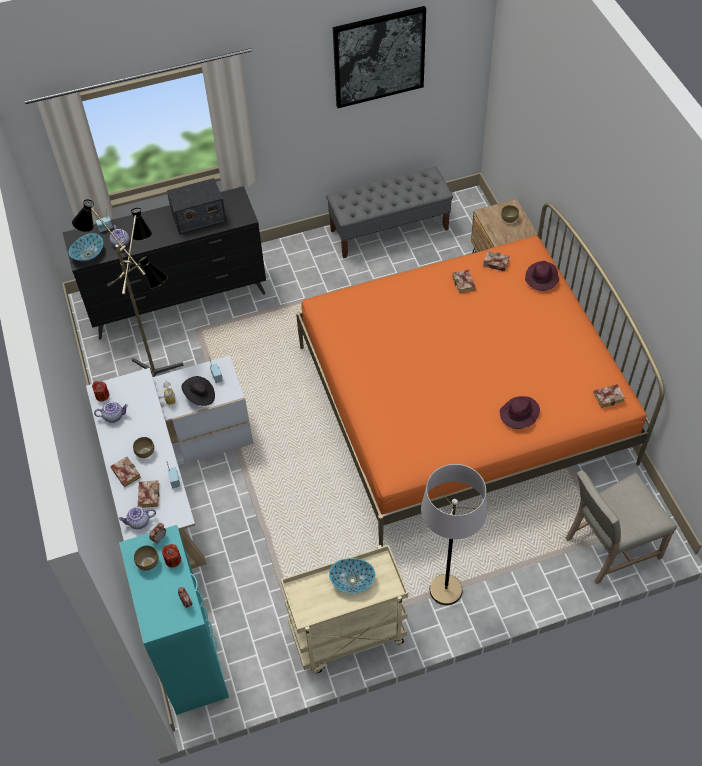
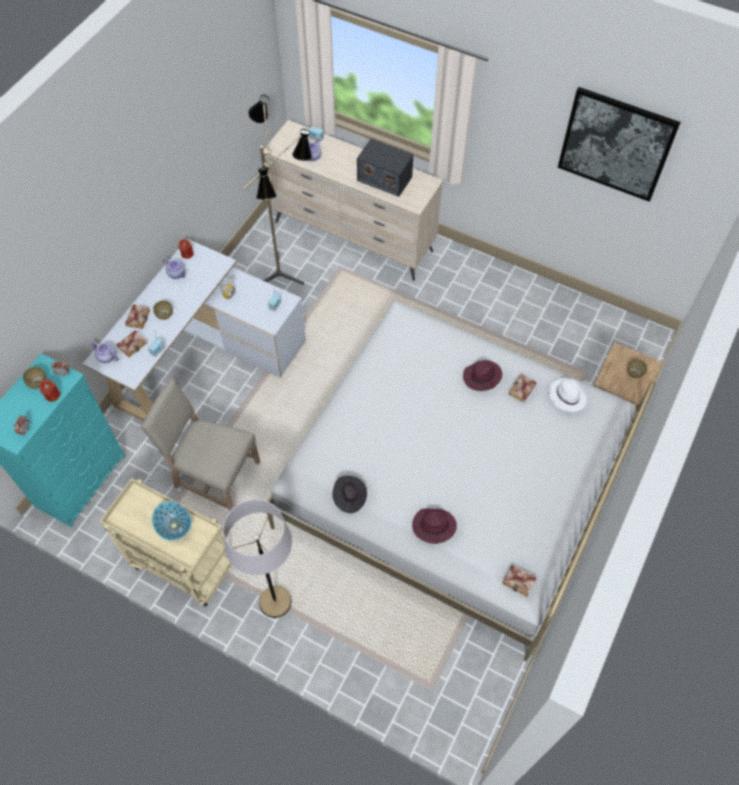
camera: 45 degrees right, 5 degrees up
(88, 254) = (284, 148): bowl -> none
(179, 300) = (353, 237): black dresser -> beige dresser
(200, 396) = (249, 309): black hat -> black hat (349, 498)
(389, 229) = (560, 308): grey bench -> none
(463, 403) = (452, 485): orange bed -> white bed
(494, 263) = (566, 396): book -> white hat
(541, 278) = (589, 441): purple hat -> purple hat (481, 377)
(609, 547) = (423, 696): beige chair -> beige chair (213, 475)

